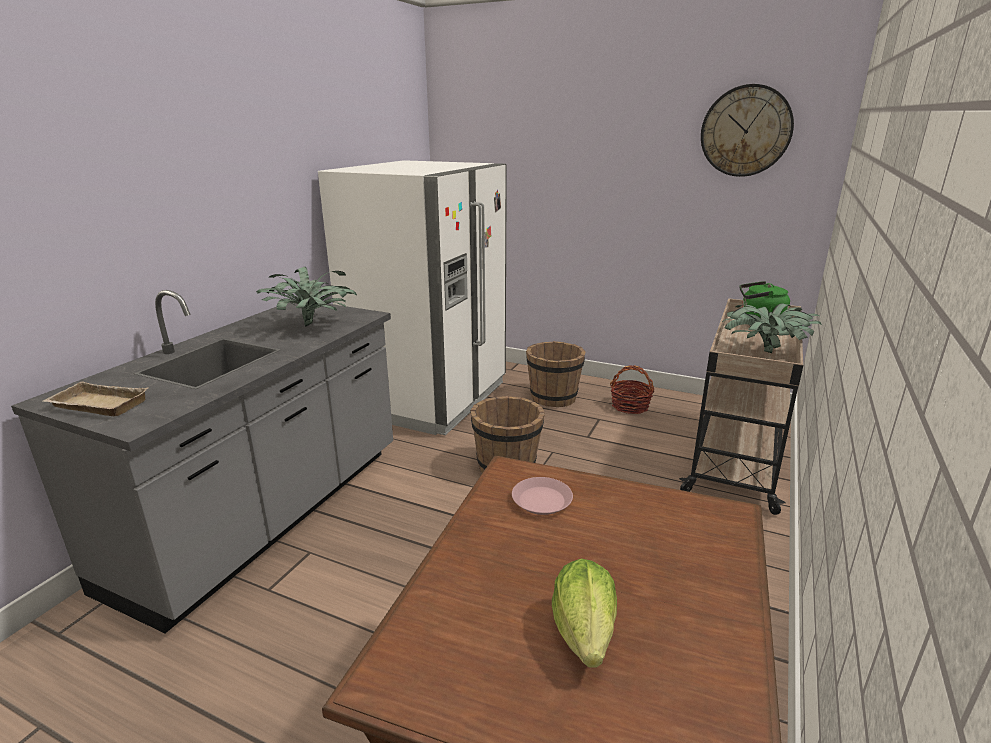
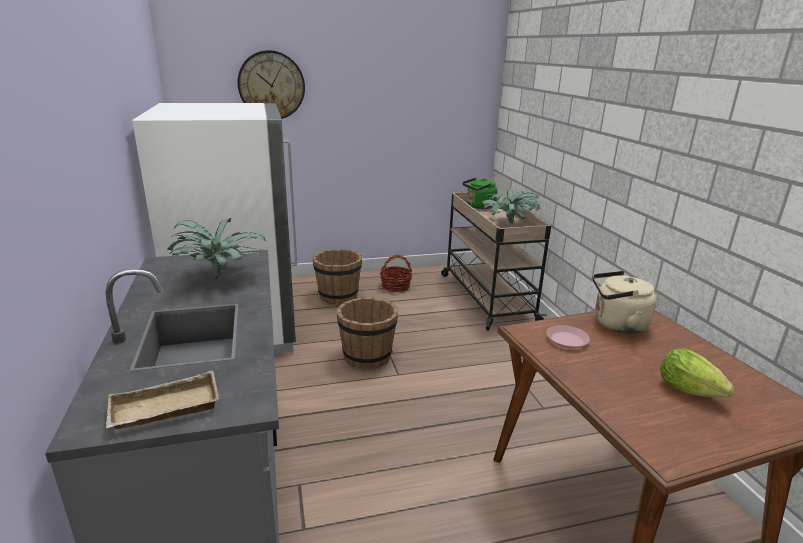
camera: 40 degrees left, 0 degrees up
(649, 512) = (616, 324): none -> beige kettle
(746, 131) = (441, 74): wall clock -> wall clock (271, 85)

